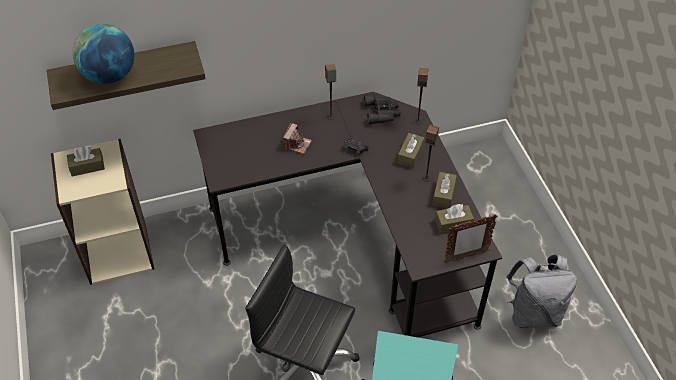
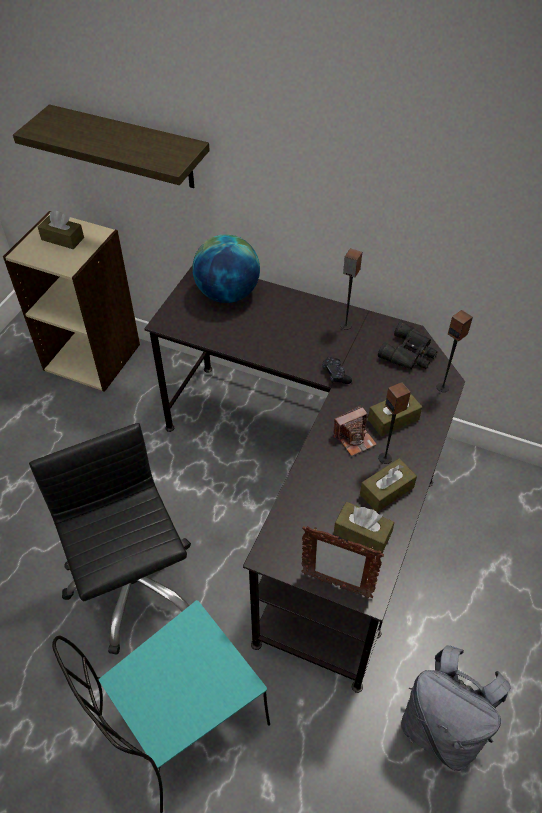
camera: 40 degrees right, 0 degrees up
(110, 76) = (91, 135): globe -> globe (227, 294)
(297, 144) = (279, 333): camera -> camera (354, 438)

